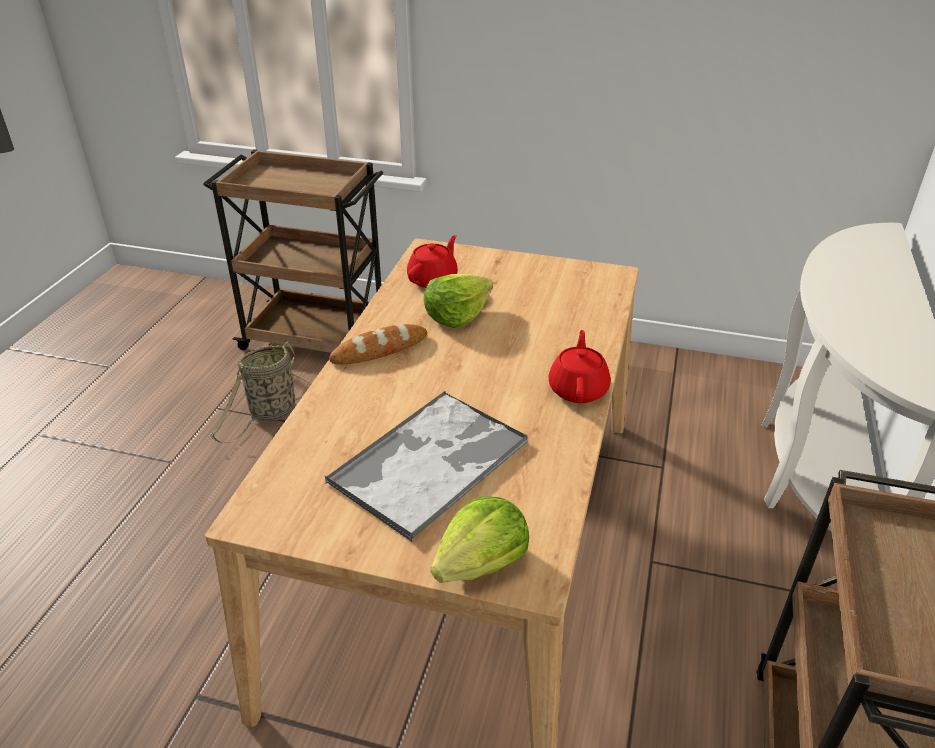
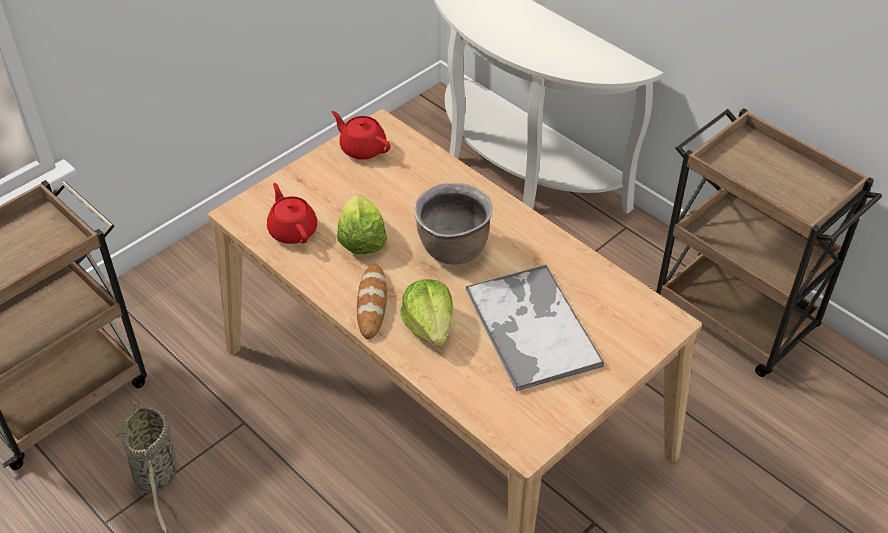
camera: 60 degrees left, 10 degrees up
(481, 563) = (641, 340): lettuce -> lettuce (429, 325)
(495, 370) = (452, 248): none -> brown cooking pot
(578, 389) = (508, 217): red teapot -> red teapot (362, 148)

